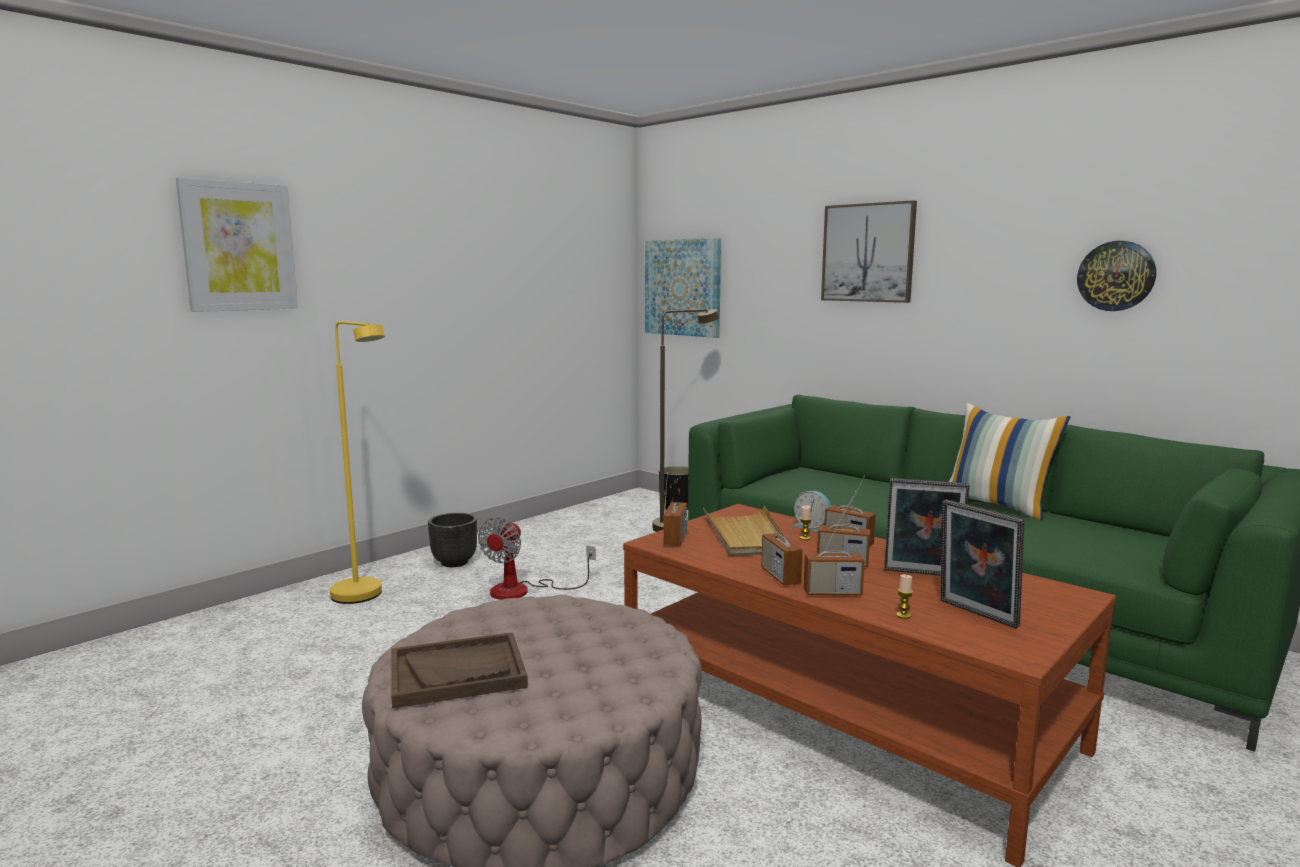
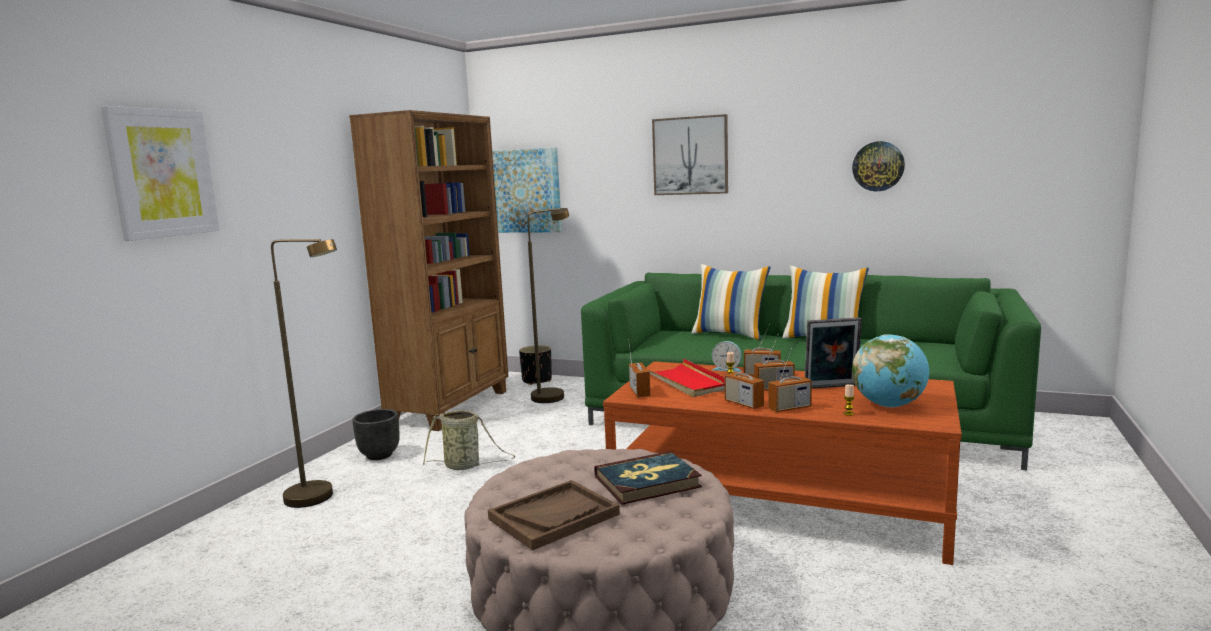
camera: 20 degrees left, 0 degrees up
(365, 597) = (320, 498): yellow floor lamp -> brown floor lamp
(523, 590) = (465, 466): fan -> basket
(565, 522) = (451, 407): none -> brown bookcase
(601, 653) = (647, 482): none -> book
(746, 535) = (687, 382): beige tray -> red tray
(877, 483) = (730, 334): none -> pillow
(975, 614) = (889, 405): picture frame -> globe

